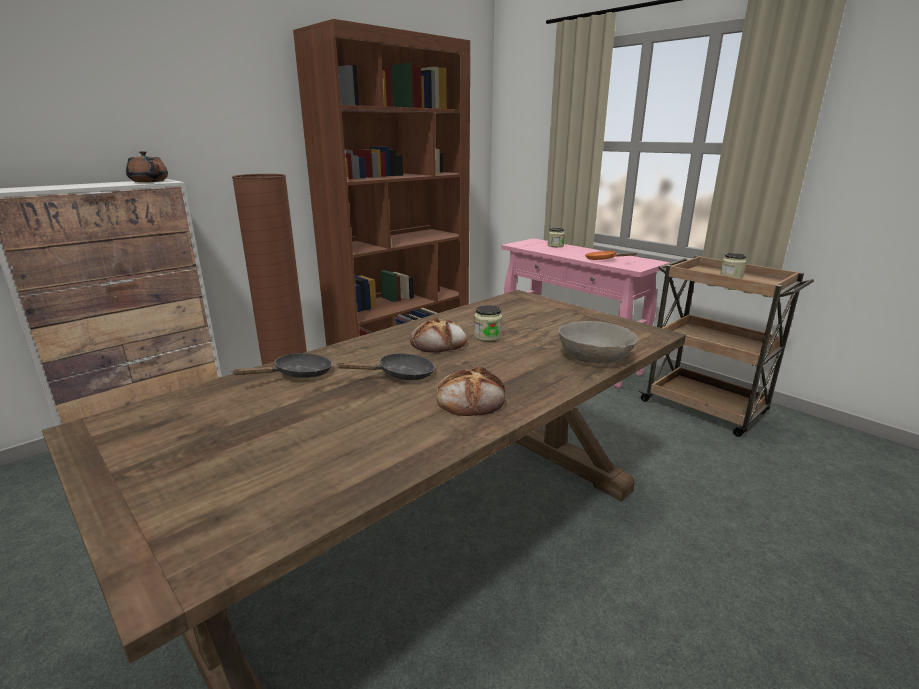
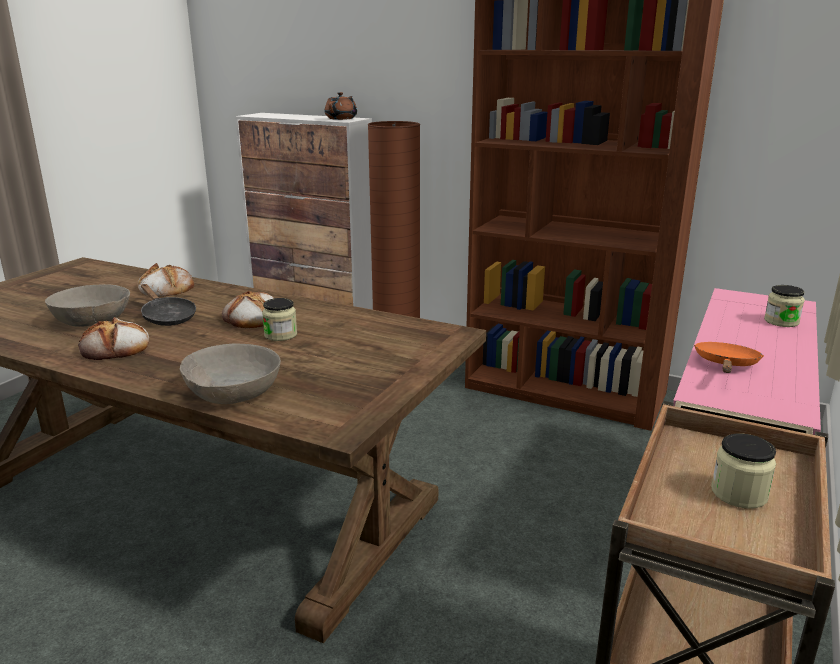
camera: 70 degrees right, 0 degrees up
(298, 374) = (165, 288): black frying pan -> bread
(368, 413) = (92, 319): none -> grey bowl

